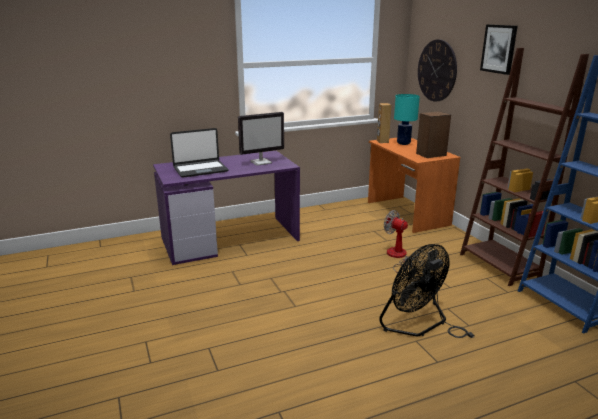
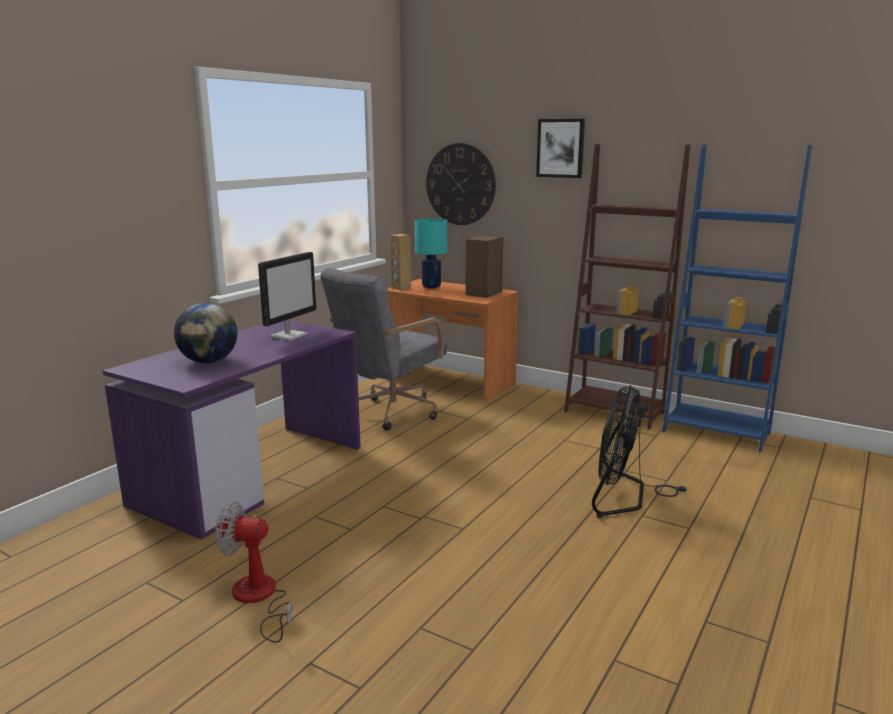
camera: 35 degrees left, 5 degrees down
(200, 169) = (209, 361): laptop -> globe
(341, 225) = (389, 414): none -> grey office chair
(397, 257) = (504, 433): fan -> fan (259, 599)

